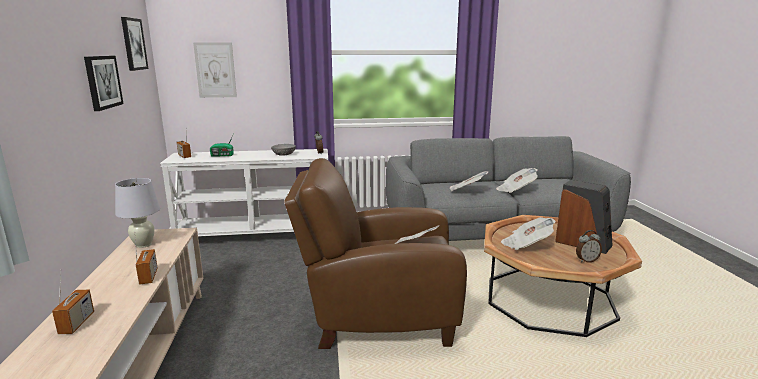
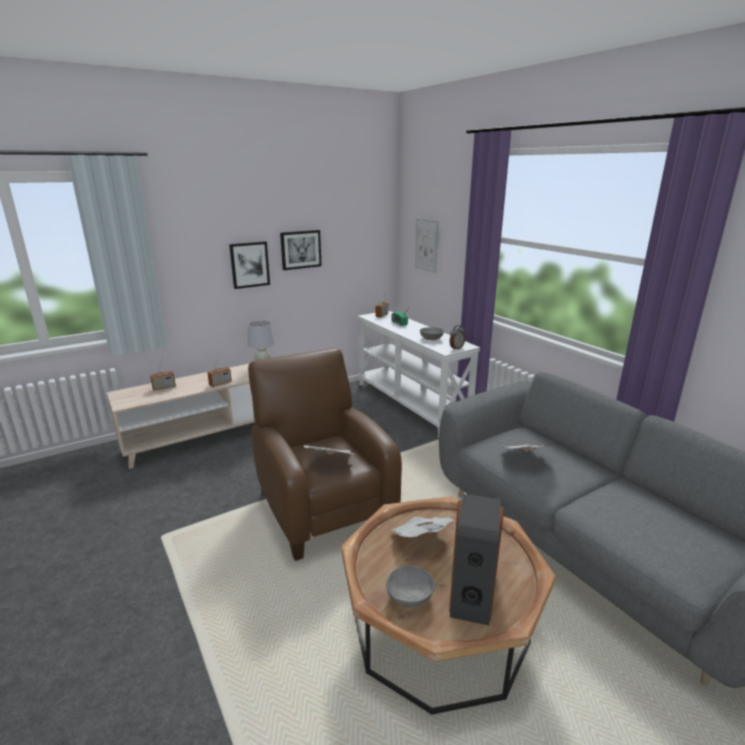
camera: 65 degrees right, 5 degrees up
(133, 44) = (359, 218): picture -> picture (249, 264)
(515, 190) = (586, 496): newspaper -> none
(586, 260) = (410, 596): alarm clock -> grey bowl

